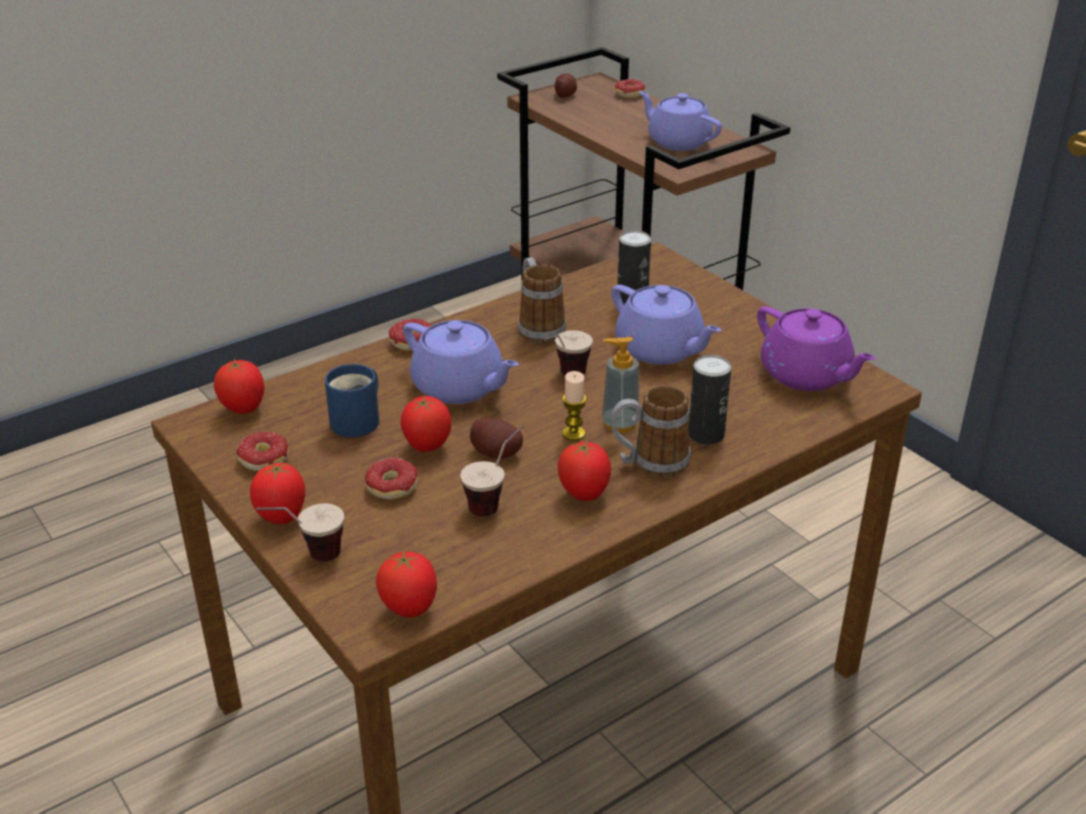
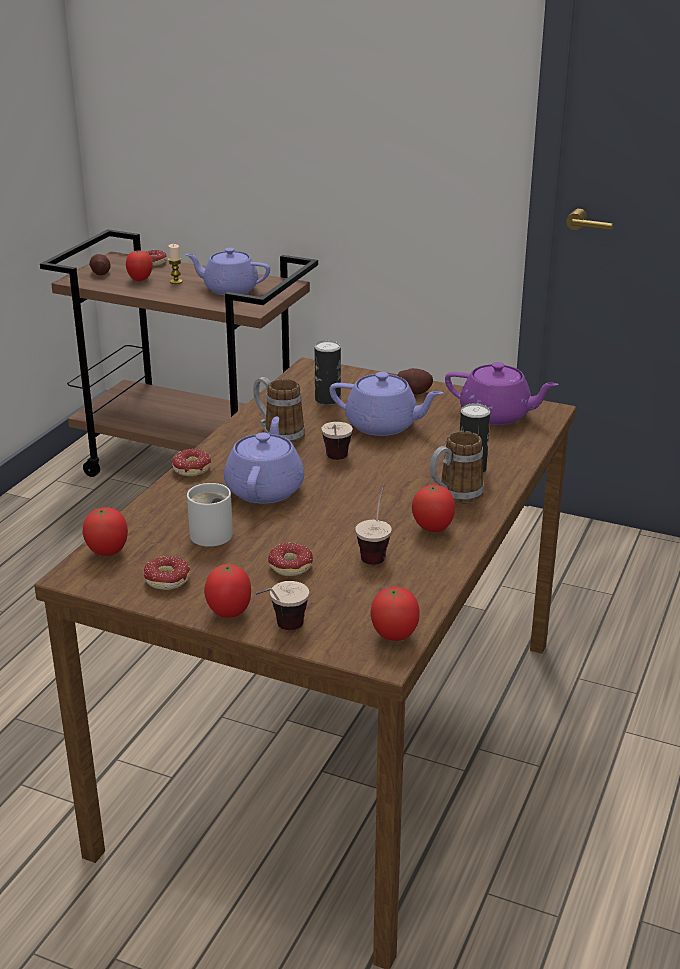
camera: 30 degrees left, 5 degrees down
(359, 421) = (213, 532): blue mug -> white mug
(426, 447) = (286, 534): tomato -> tomato (140, 280)
(460, 387) = (265, 489): purple teapot -> purple teapot turned 90 degrees counterclockwise
(497, 452) = (341, 521): potato -> potato (414, 392)
(573, 434) = (382, 494): candle -> candle (176, 281)
(620, 423) = (407, 479): soap dispenser -> none

